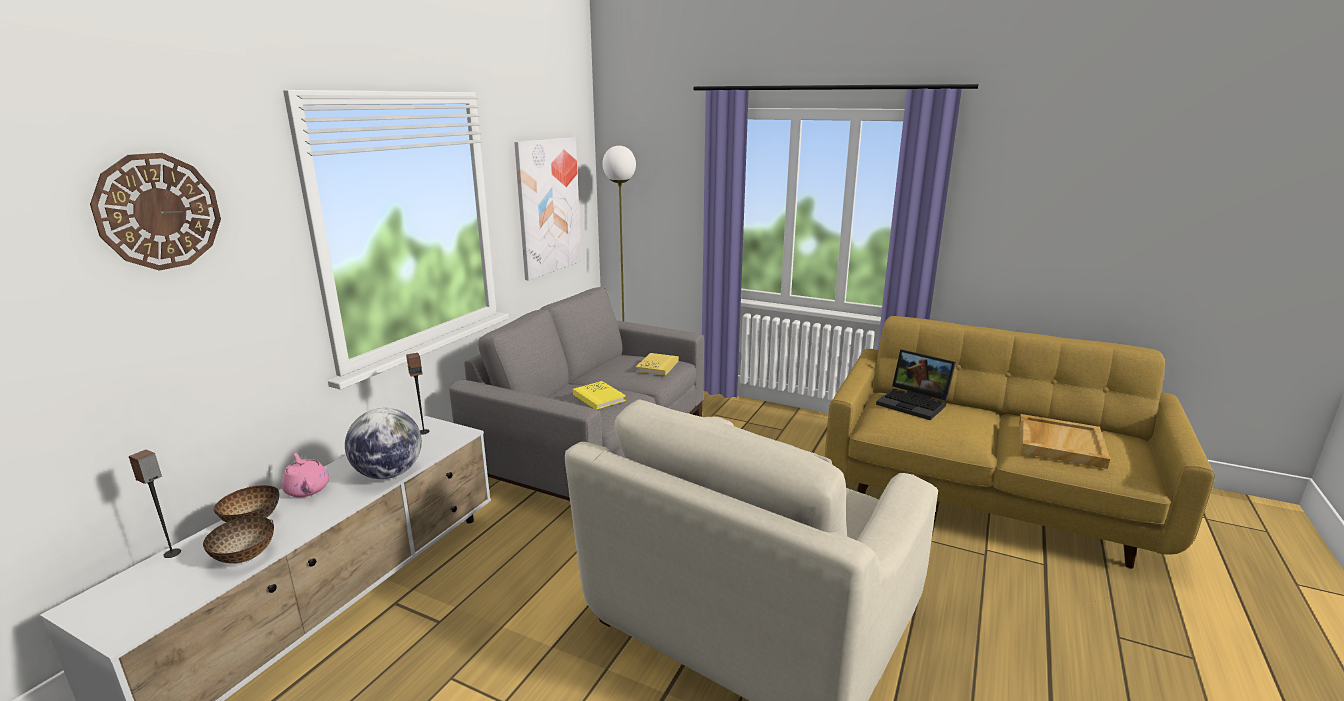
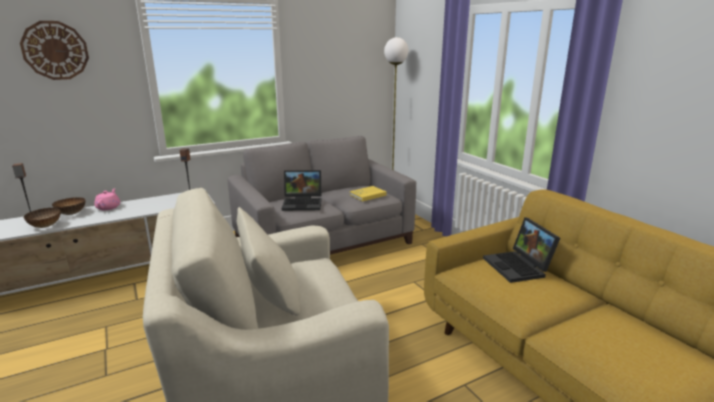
camera: 35 degrees right, 0 degrees up
(388, 474) = (144, 210): globe -> none
(548, 206) = (341, 77): picture -> none
(599, 397) = (303, 203): yellow book -> laptop
(1059, 443) = (611, 342): beige tray -> none

